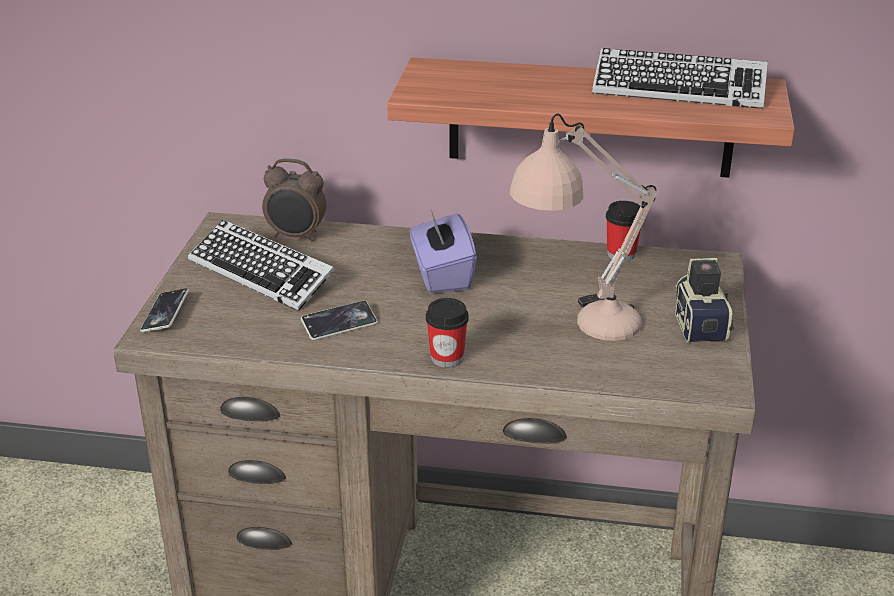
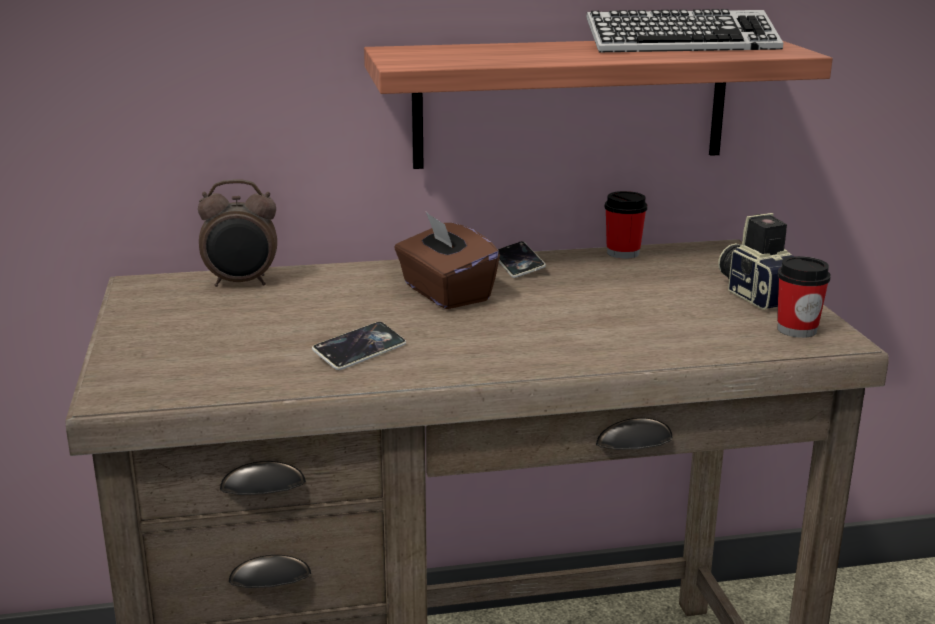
camera: 20 degrees left, 10 degrees down
(165, 314) = (119, 374): phone -> phone (518, 264)
(261, 273) = (222, 320): keyboard -> none
(441, 275) = (445, 293): purple tissue box -> brown tissue box
(447, 358) = (517, 361): cup -> cup (797, 330)
(576, 328) = (637, 316): beige table lamp -> none

